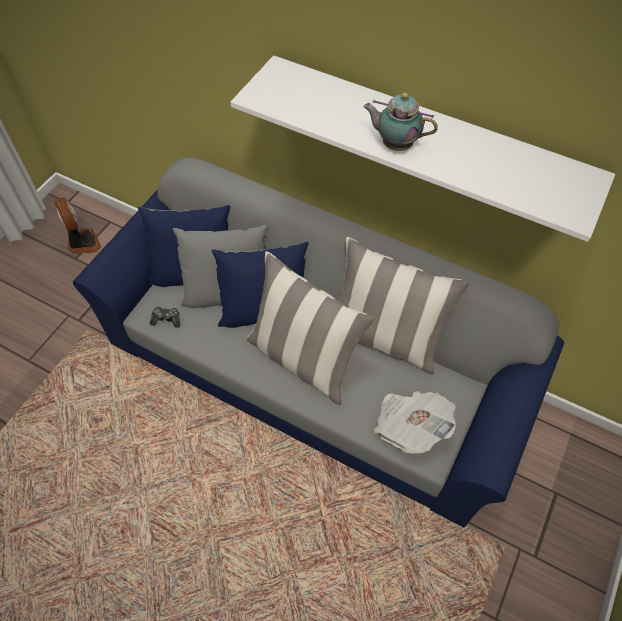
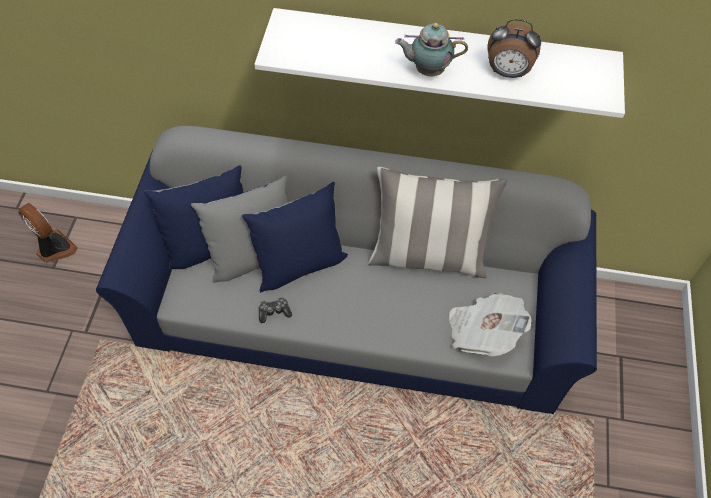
camera: 20 degrees left, 0 degrees up
(166, 319) = (203, 300): game controller -> game controller (274, 312)
(304, 358) = (359, 299): pillow -> none
(478, 166) = (507, 73): none -> alarm clock

